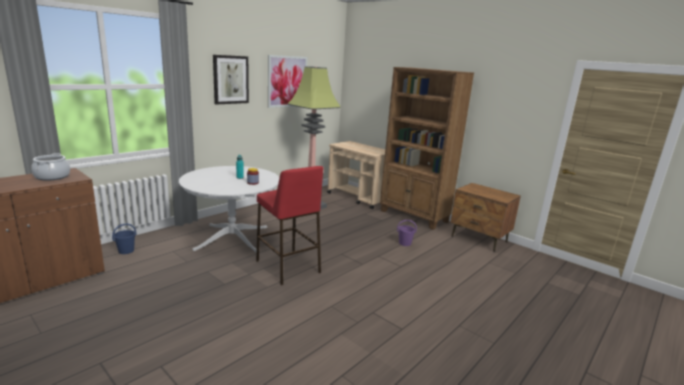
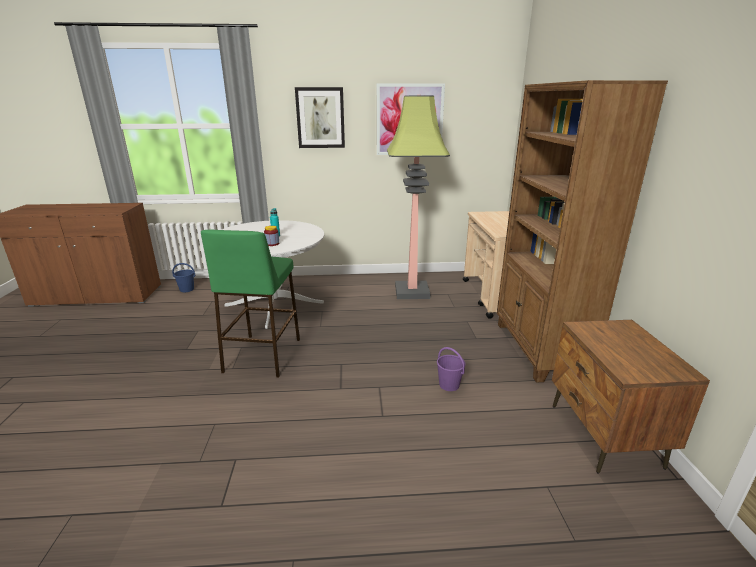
camera: 45 degrees right, 5 degrees up
(52, 177) = (108, 207): cooking pot -> none
(288, 267) = (262, 355): red stool -> green stool

